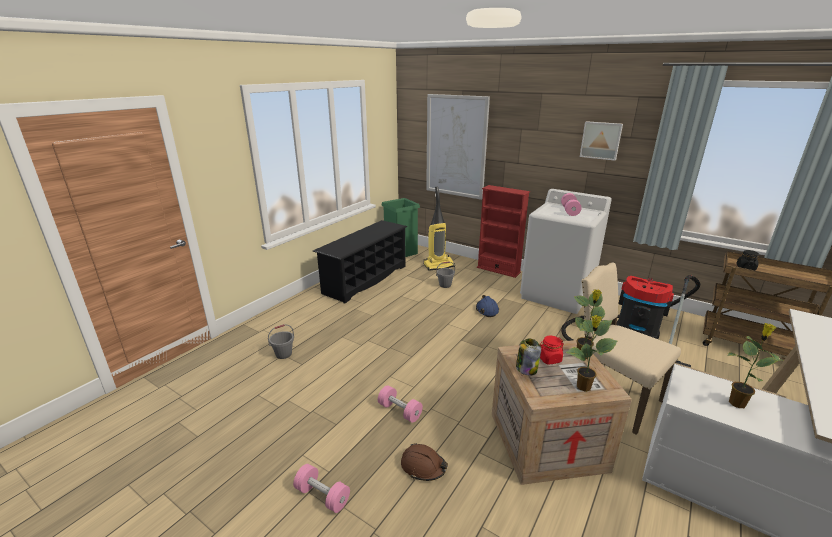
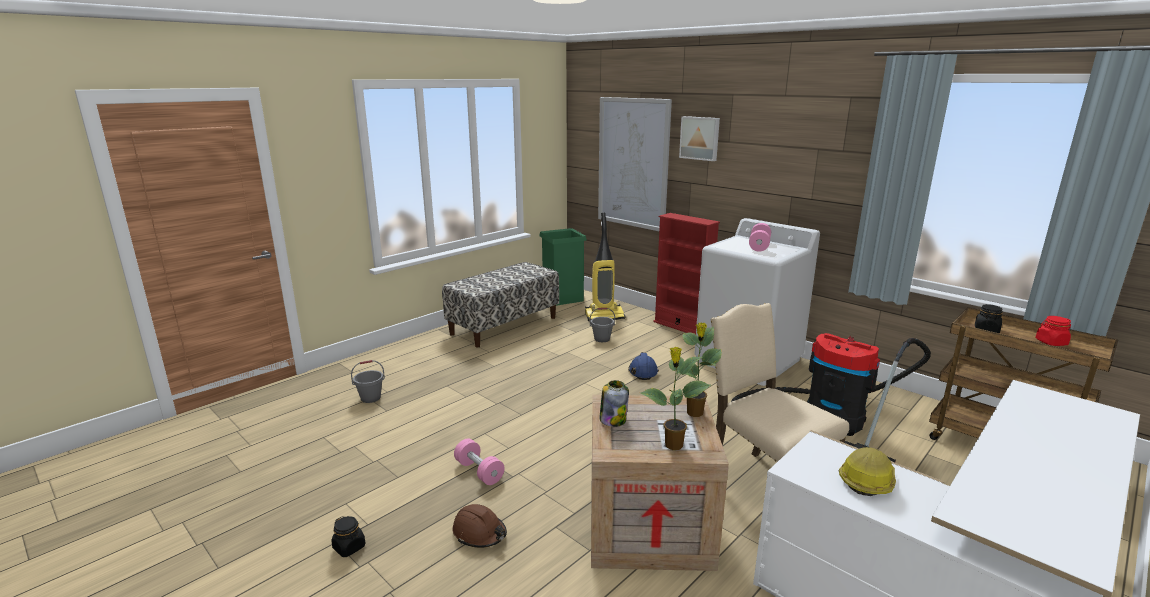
camera: 10 degrees right, 5 degrees down
(322, 496) = (349, 547): pink dumbbell -> black jar
(365, 279) = (504, 325): black shoe rack -> bench
(549, 359) = (649, 412): red jar -> red jar (1051, 342)
(601, 140) = (805, 154): picture -> picture (700, 138)
(737, 402) = (866, 480): potted plant -> hard hat

